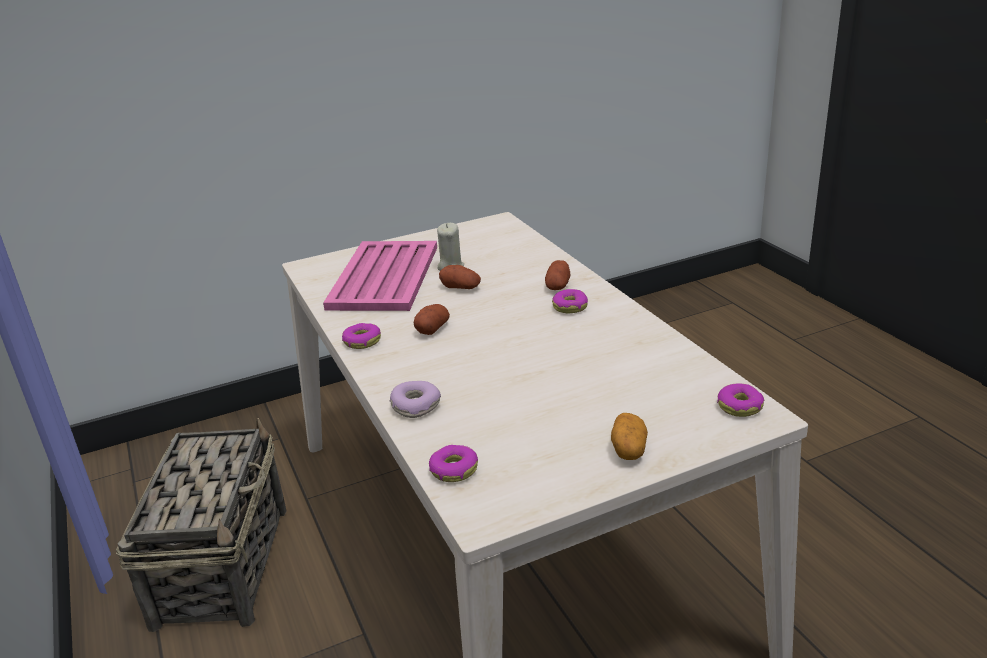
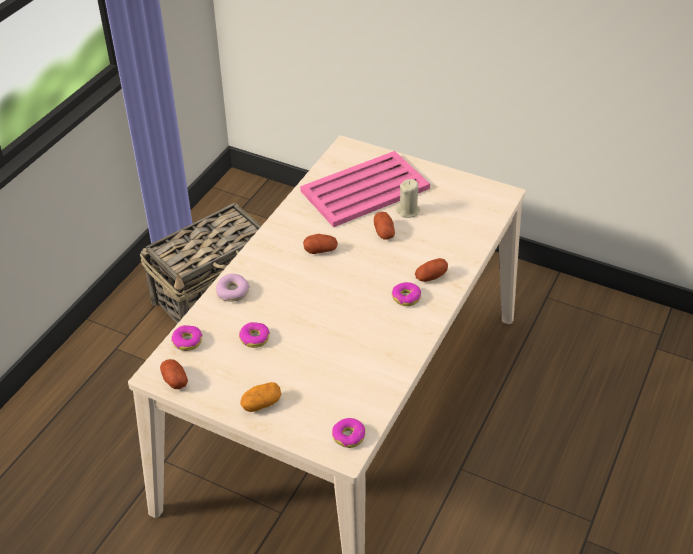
camera: 50 degrees right, 15 degrees up
(362, 341) = (280, 229): donut -> donut (254, 338)
(511, 505) = (174, 380): none -> potato

